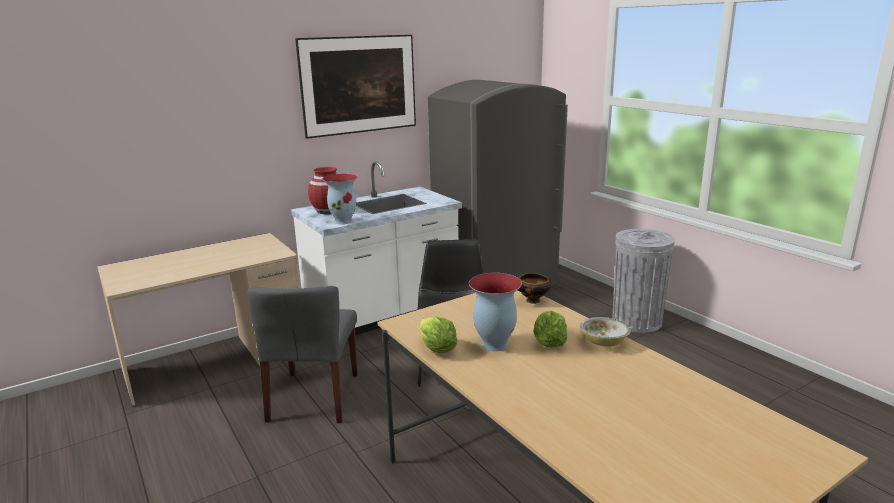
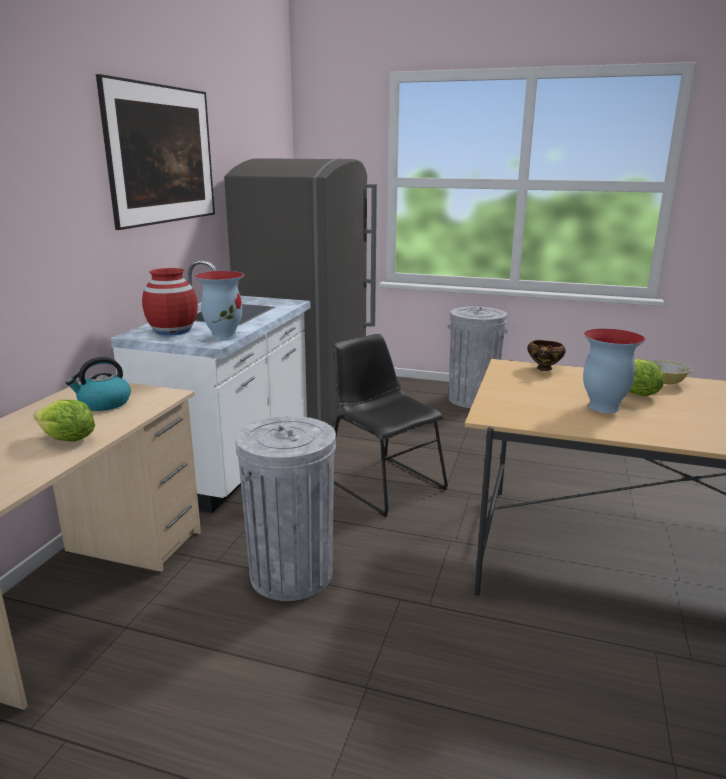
camera: 40 degrees left, 0 degrees up
(245, 251) = (104, 404): none -> kettle
(314, 397) = (291, 574): grey chair -> grey trash can
(437, 349) = (574, 426): lettuce -> lettuce (68, 440)

